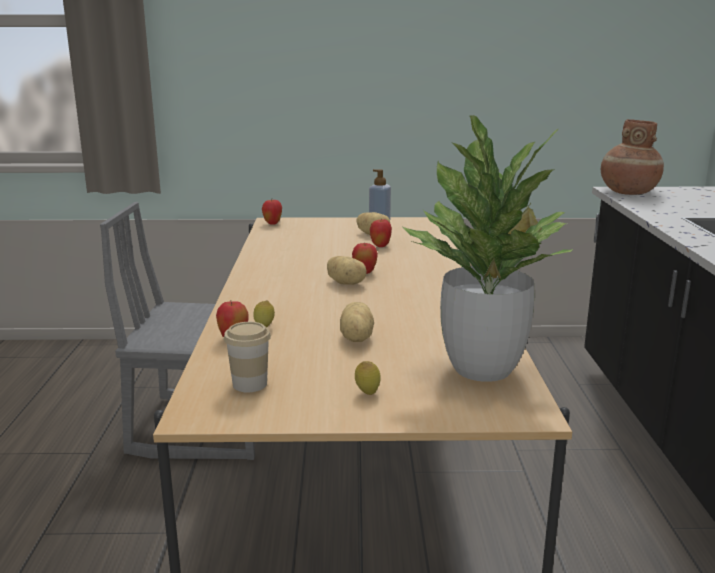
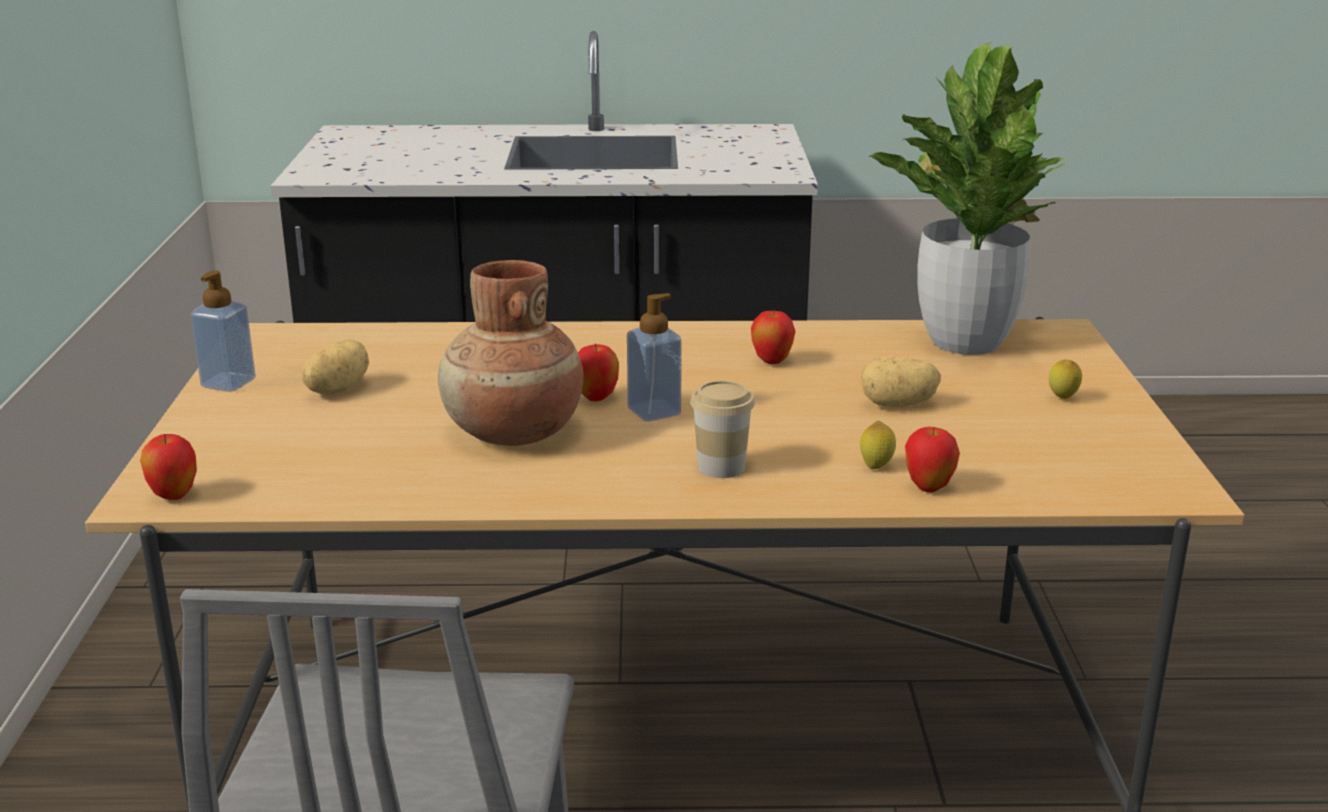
camera: 90 degrees left, 5 degrees up
(249, 384) = (1077, 465): cup -> cup (721, 467)
(346, 283) = (654, 411): potato -> soap dispenser
(380, 246) = (428, 384): apple -> apple (772, 362)
(627, 192) = (332, 173): brown vase -> brown vase (513, 433)

